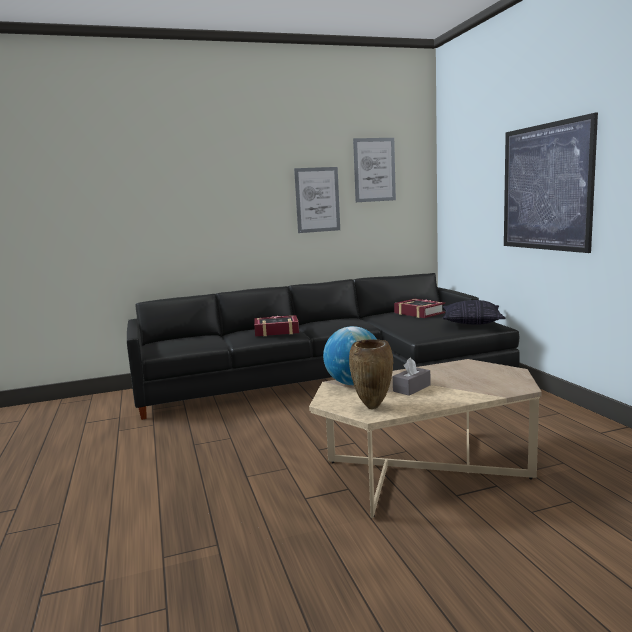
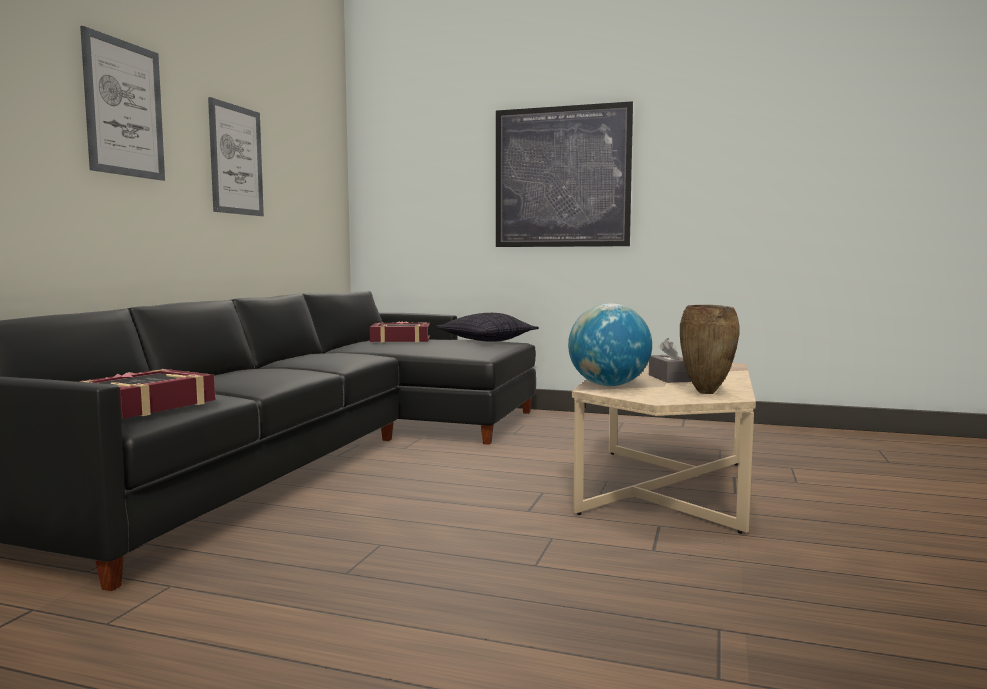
camera: 55 degrees left, 5 degrees down
(276, 331) = (276, 370): book -> book (147, 405)
(374, 170) = (295, 131): picture -> picture (124, 108)

